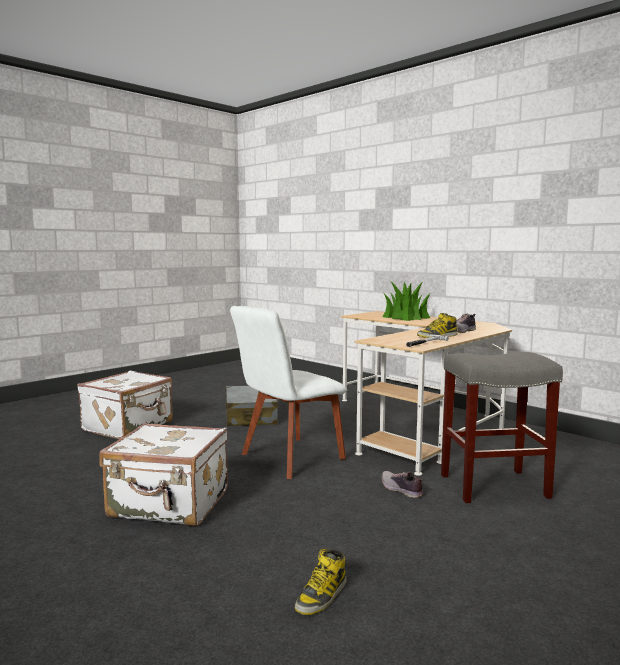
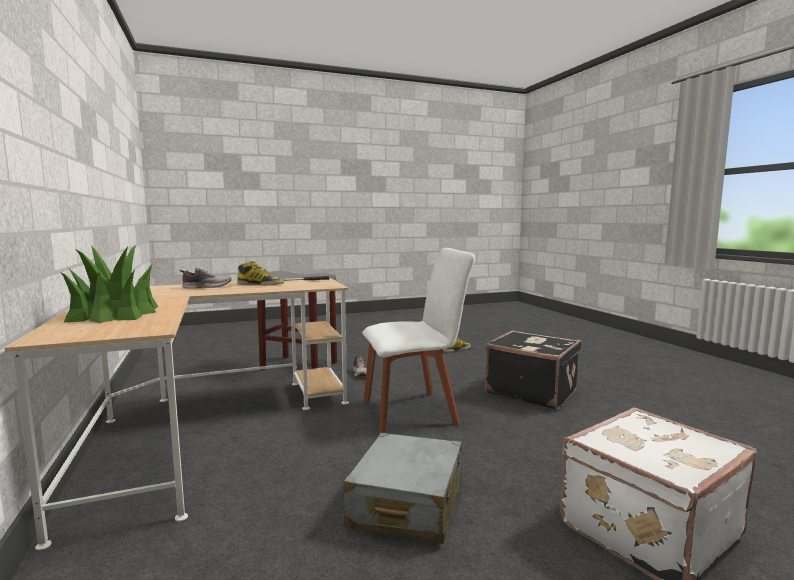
camera: 155 degrees left, 0 degrees up
(170, 504) = (531, 391): white suitcase -> black suitcase

